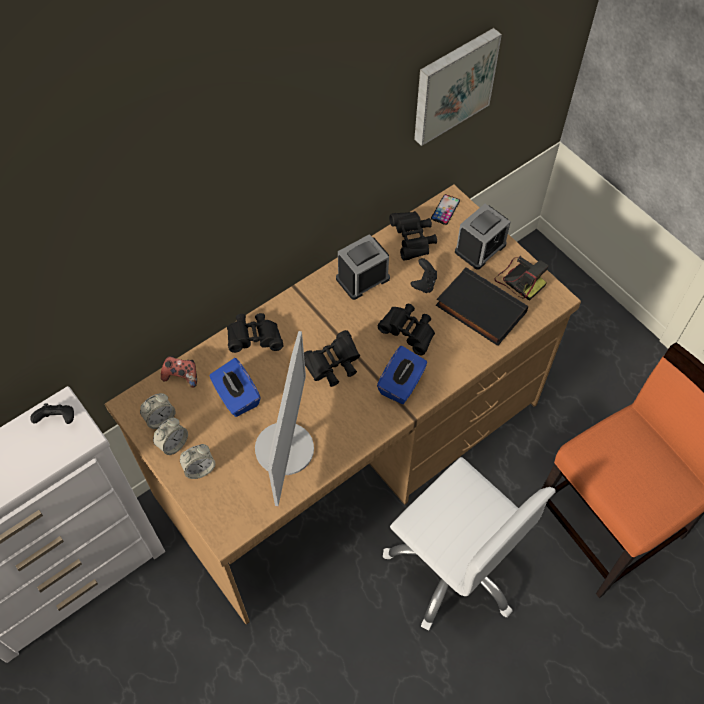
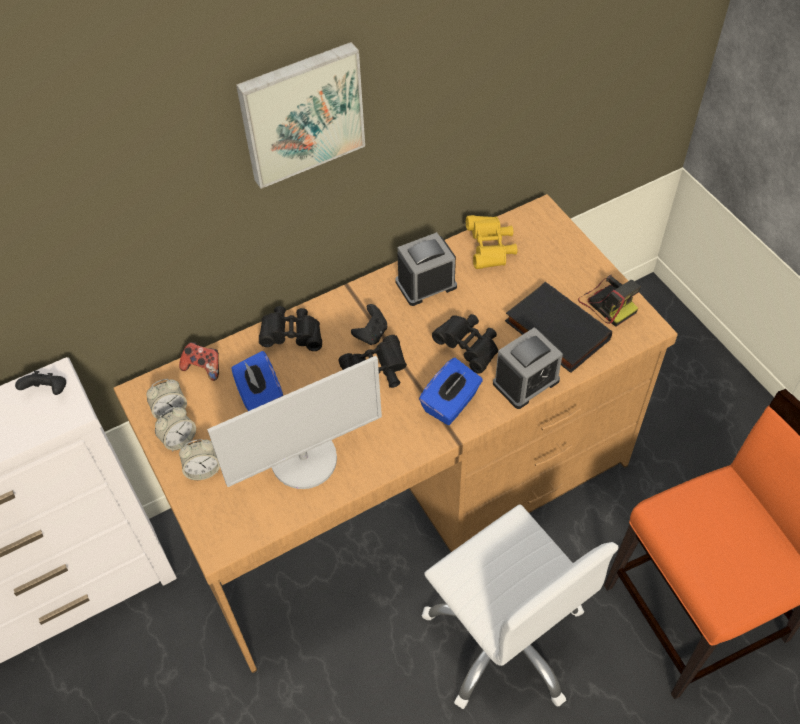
camera: 10 degrees right, 5 degrees down
(285, 448) = (304, 459): monitor -> monitor turned 45 degrees clockwise
(413, 241) = (490, 249): black binoculars -> yellow binoculars
(424, 283) = (495, 296): black game controller -> black game controller (371, 334)
(445, 209) = (533, 220): phone -> none
(452, 85) = (546, 69): picture -> picture (301, 113)
(480, 248) = (567, 264): alarm clock -> alarm clock (526, 382)

